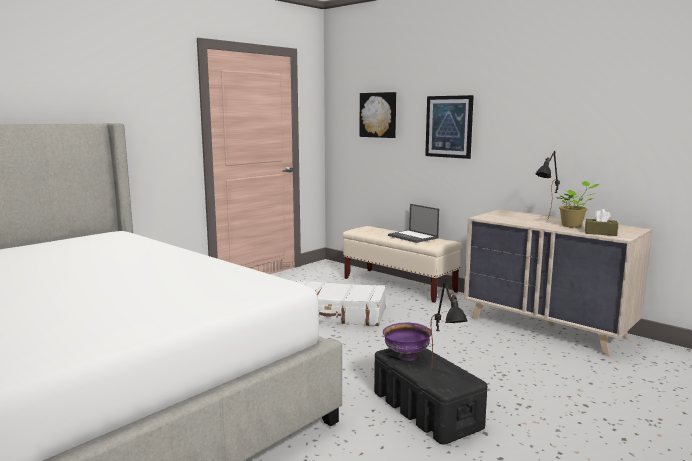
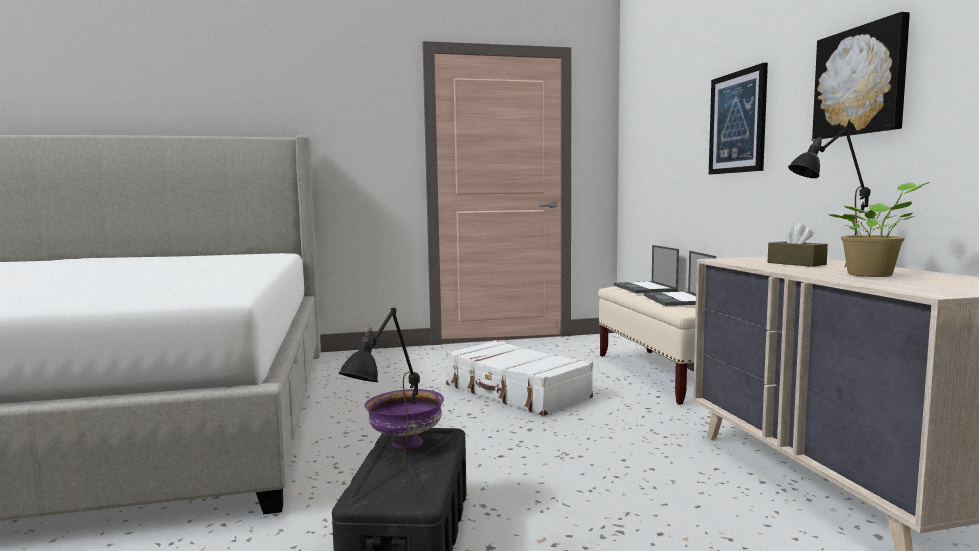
camera: 35 degrees right, 5 degrees down
(375, 229) = (645, 288): none -> laptop
(378, 115) = (664, 122): picture -> picture (861, 81)
(600, 233) = (901, 285): brown tissue box -> brown tissue box (796, 263)

